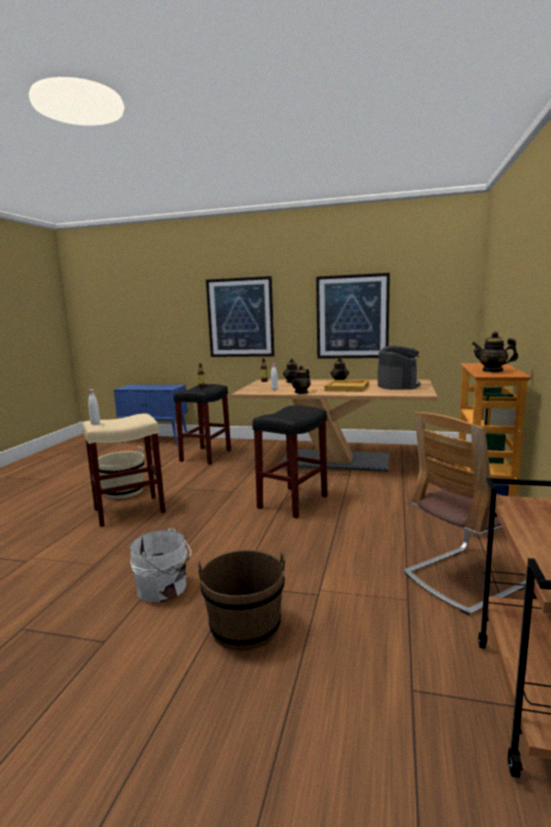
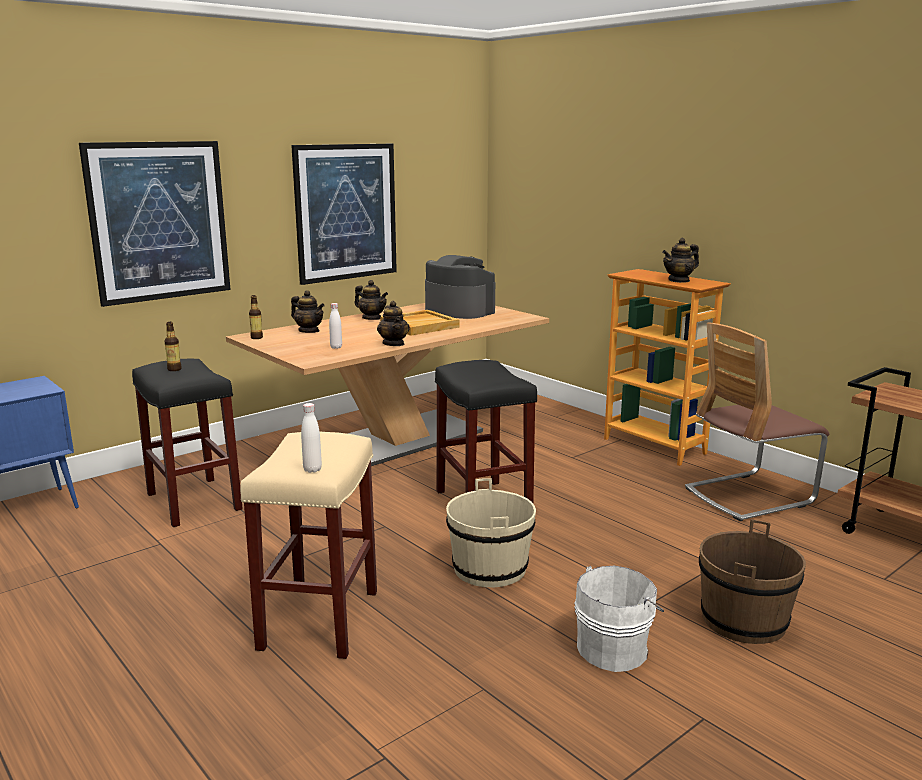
camera: 55 degrees left, 5 degrees up
(123, 491) = (221, 607): beige bucket -> beige bucket (490, 569)
(466, 578) = (749, 496): chair -> chair turned 60 degrees clockwise

